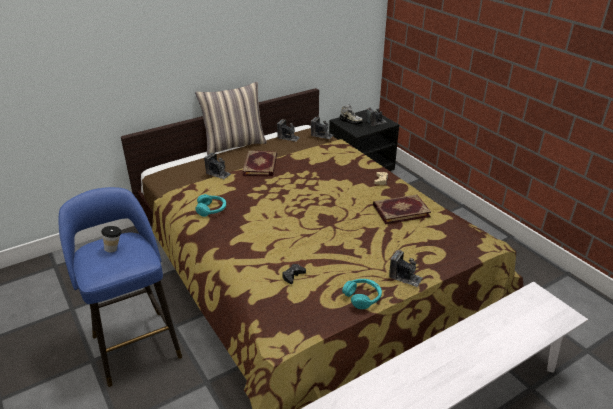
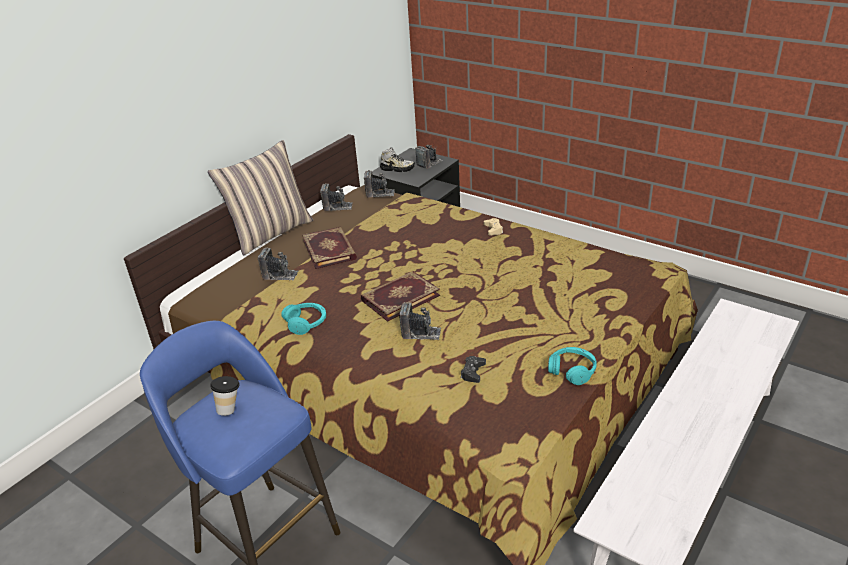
camera: 20 degrees left, 0 degrees up
(400, 210) = (542, 258): book -> book (399, 297)
(405, 277) = (602, 333): camera -> camera (421, 333)

